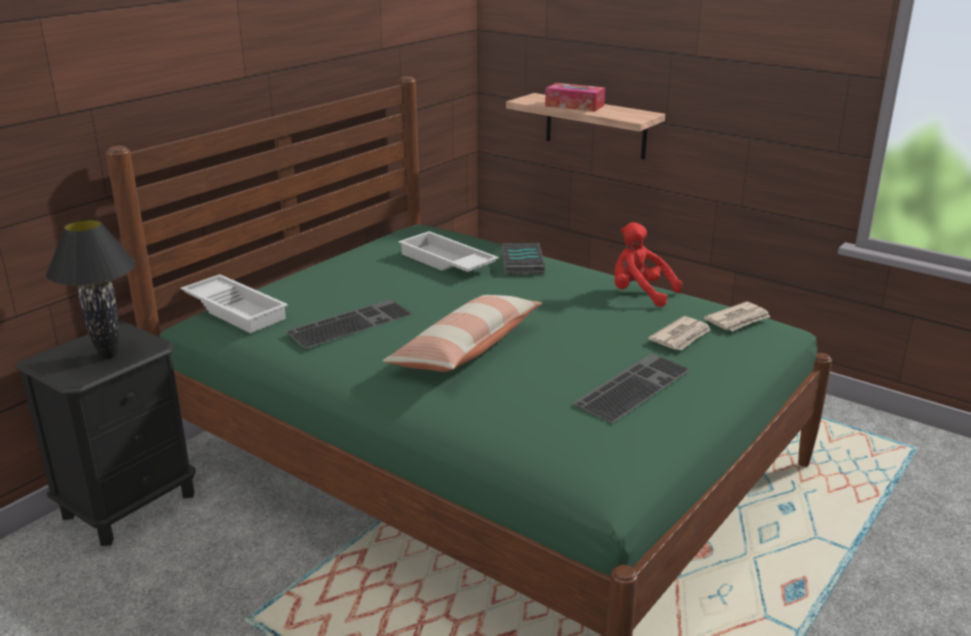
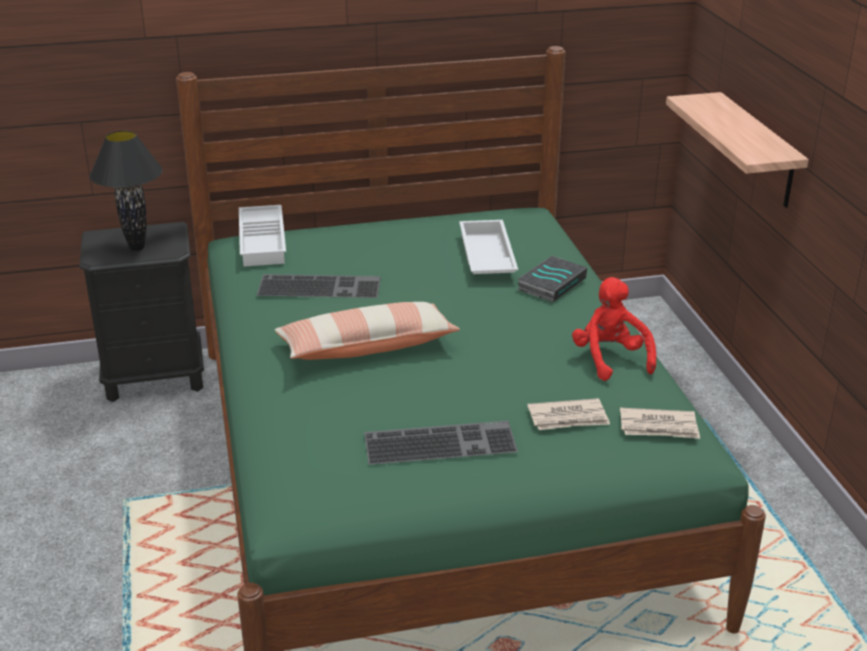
camera: 40 degrees right, 5 degrees up
(574, 106) = (726, 121): tissue box -> none

